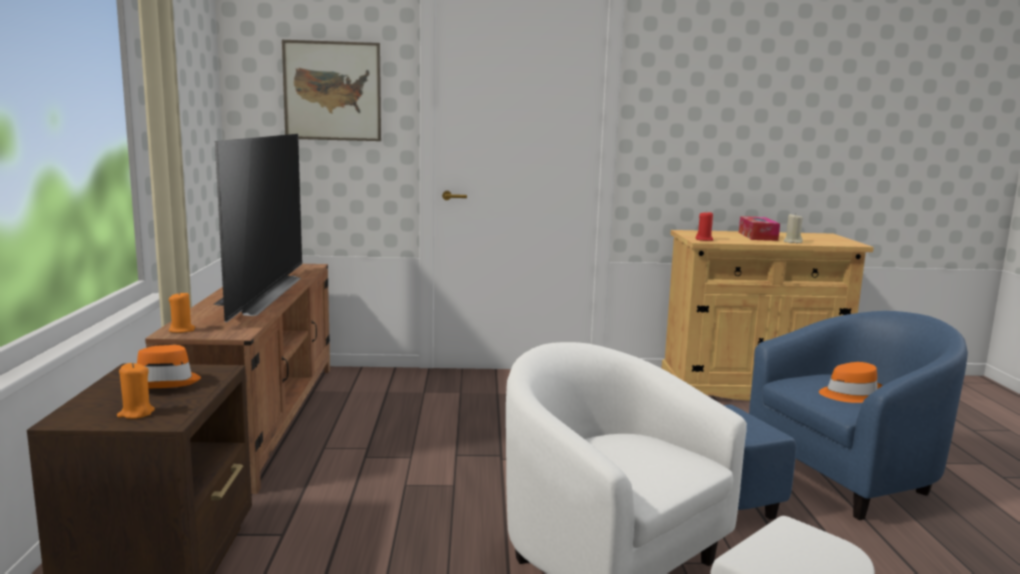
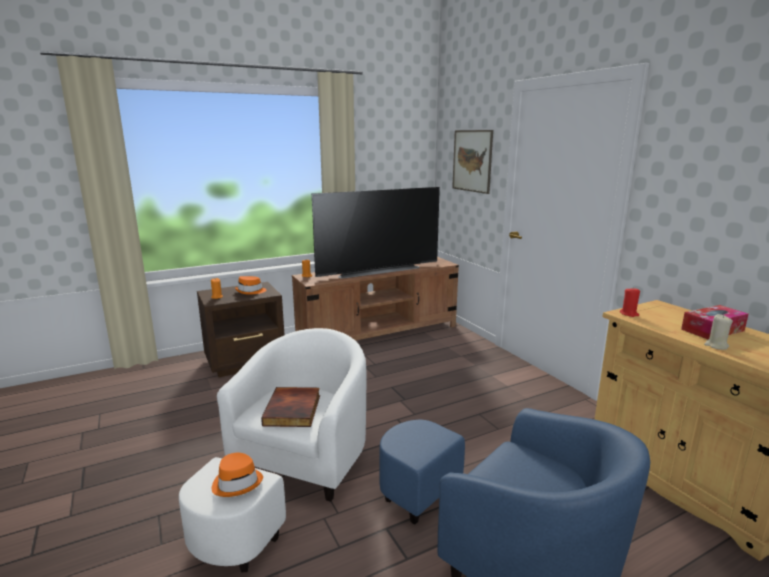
camera: 65 degrees right, 5 degrees up
(641, 465) = (294, 410): none -> book
(850, 394) = (523, 485): orange hat -> orange hat (237, 482)

